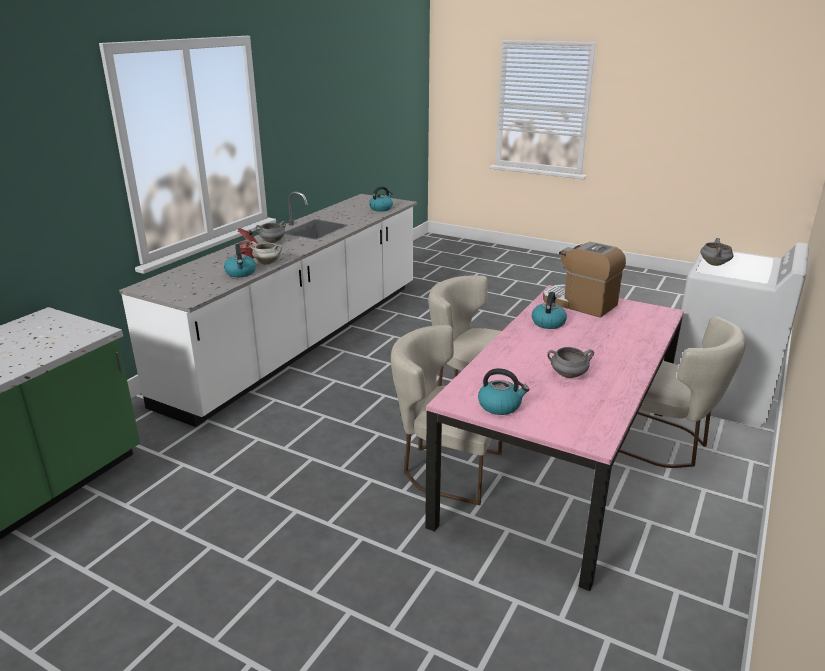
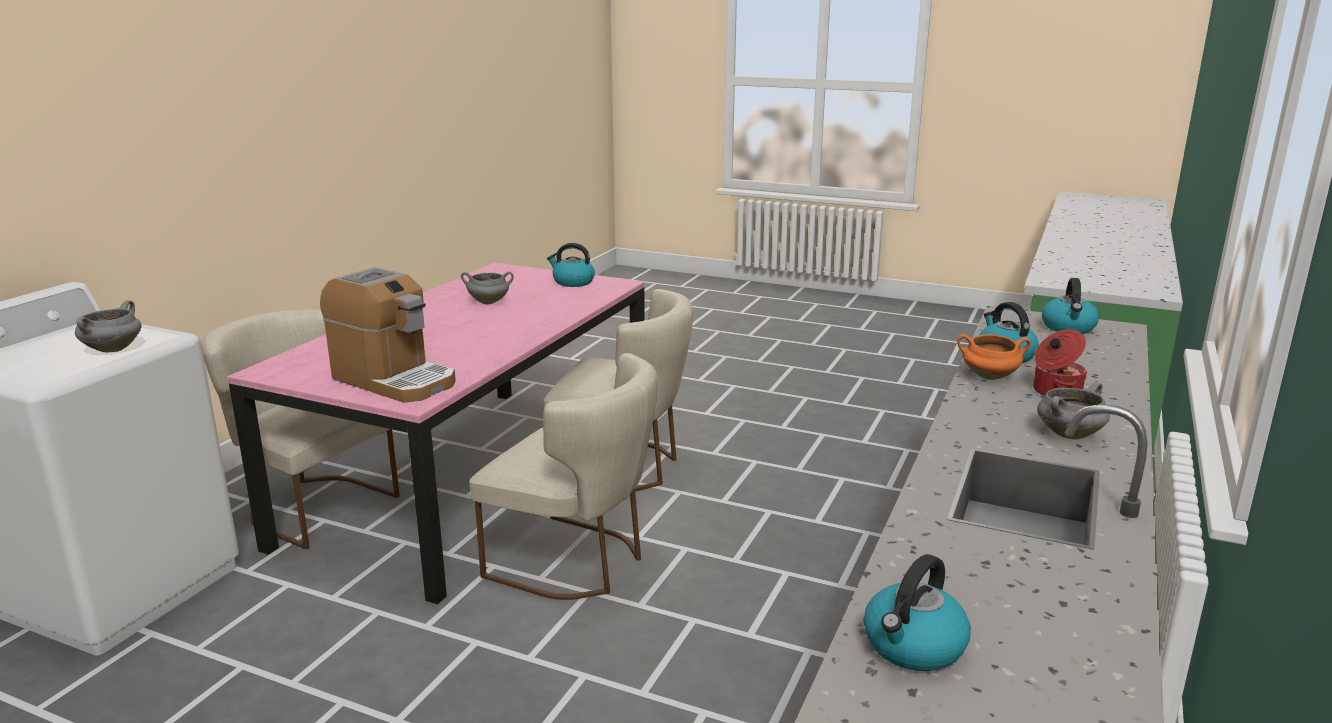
camera: 175 degrees right, 5 degrees down
(268, 263) = (989, 377): white cooking pot -> orange cooking pot
(548, 323) = (472, 350): kettle -> kettle (1068, 328)

